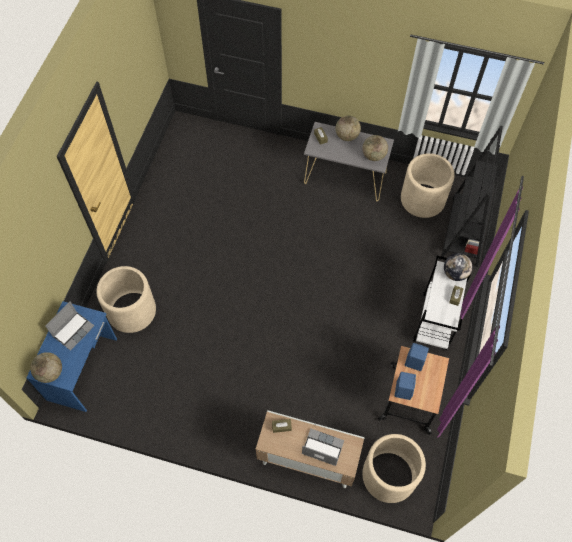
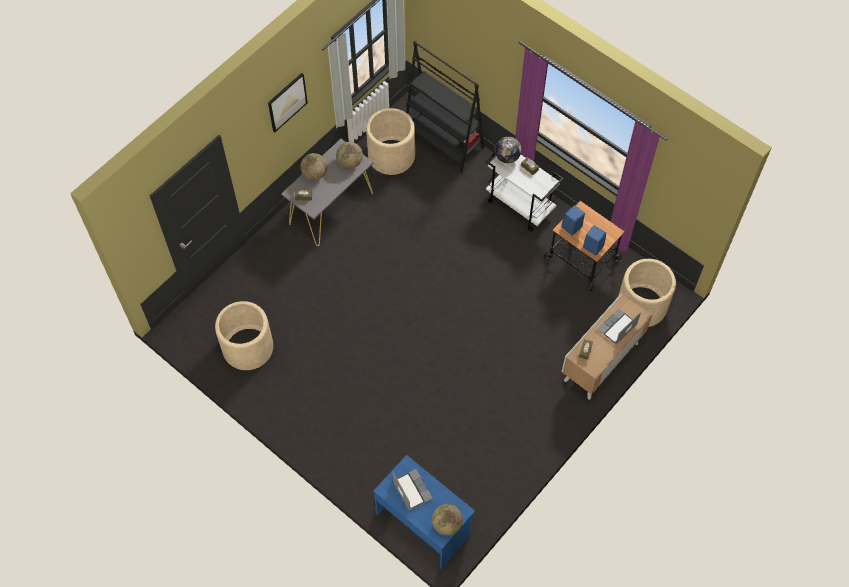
camera: 65 degrees left, 0 degrees up
(132, 311) = (381, 457): beige planter -> beige planter (248, 347)
(361, 53) = (287, 102): none -> picture

